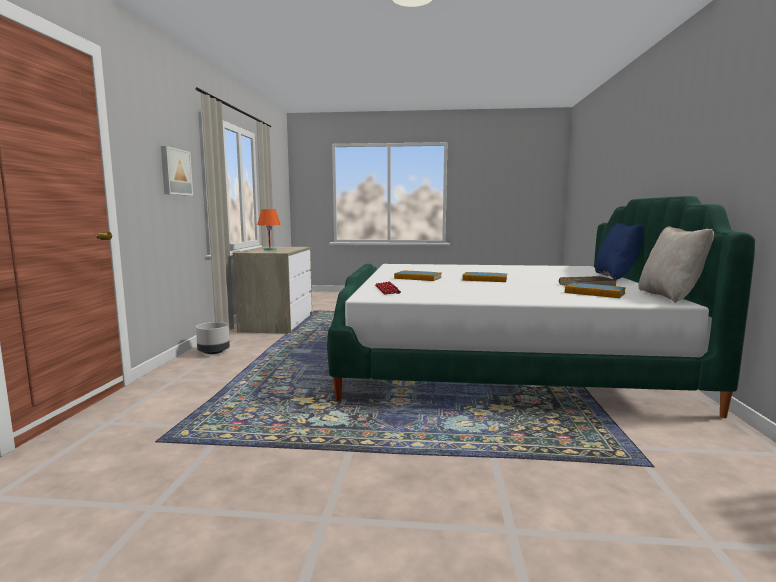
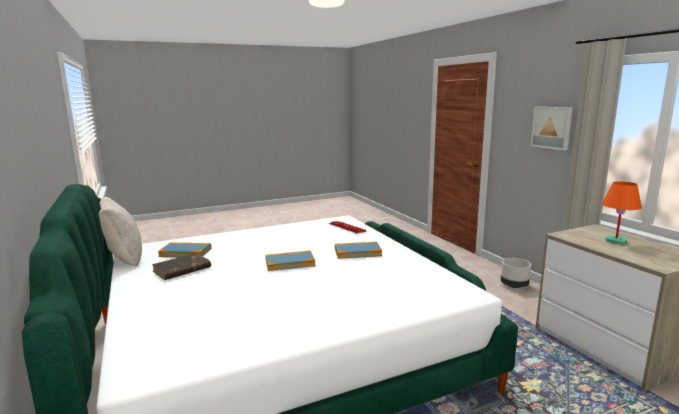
camera: 150 degrees right, 5 degrees up
(616, 277) = (119, 311): blue pillow -> none

